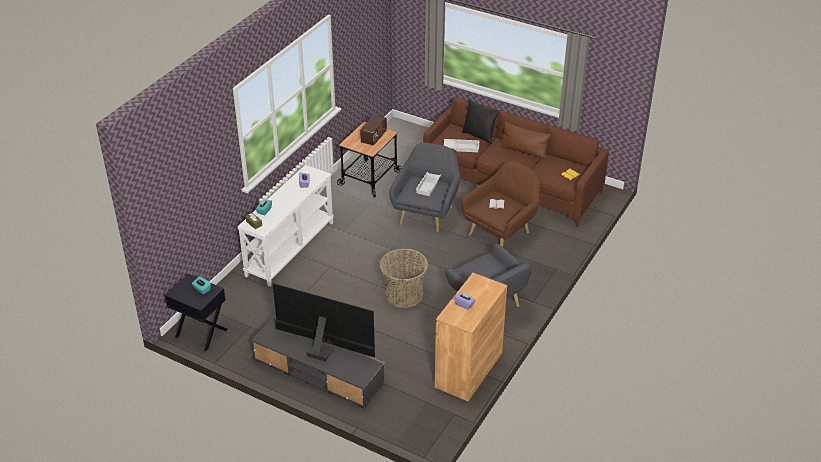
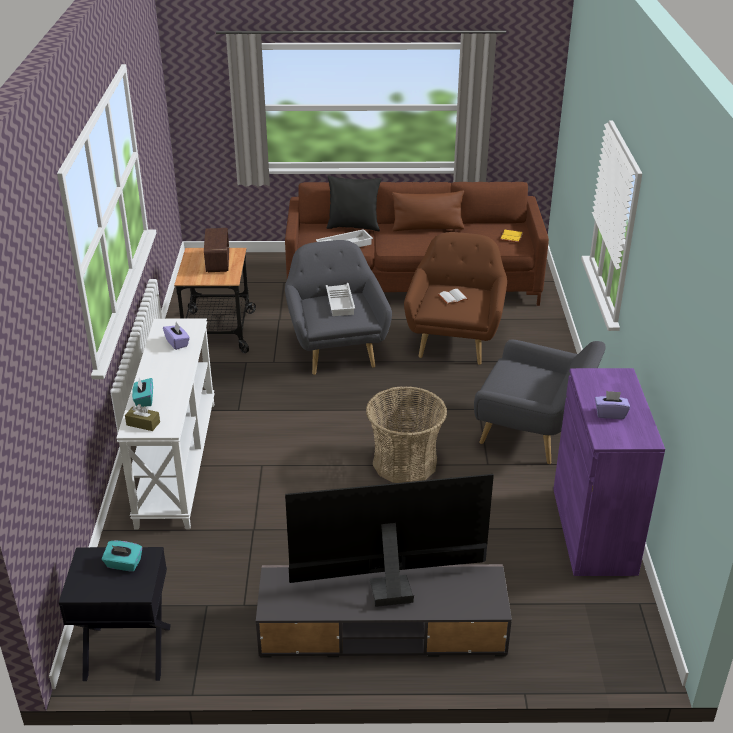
camera: 30 degrees left, 5 degrees down
(468, 370) = (593, 530): brown cabinet -> purple cabinet

